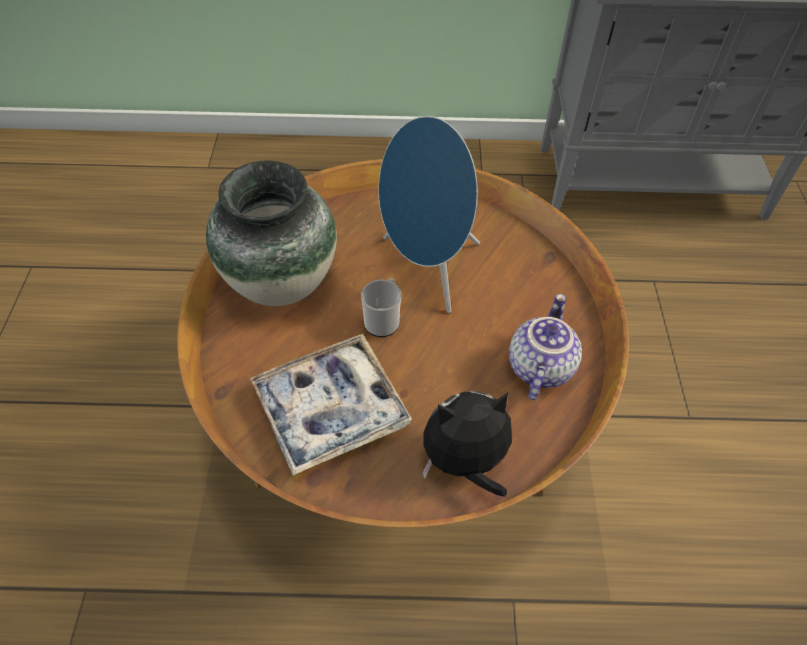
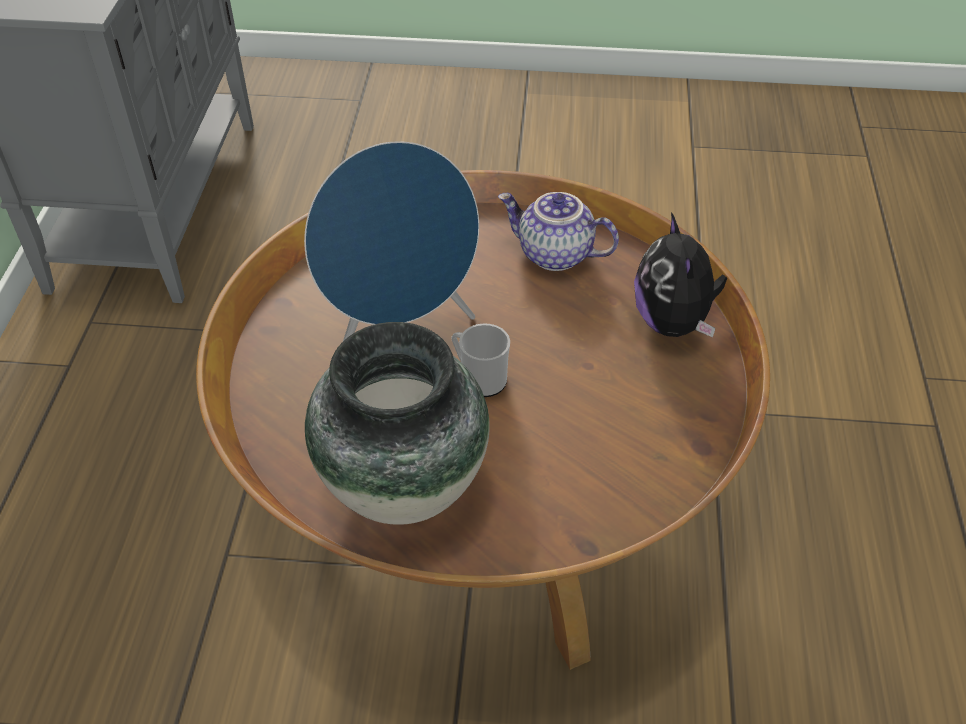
camera: 85 degrees left, 5 degrees down
(331, 409) = (611, 432): tray -> none

